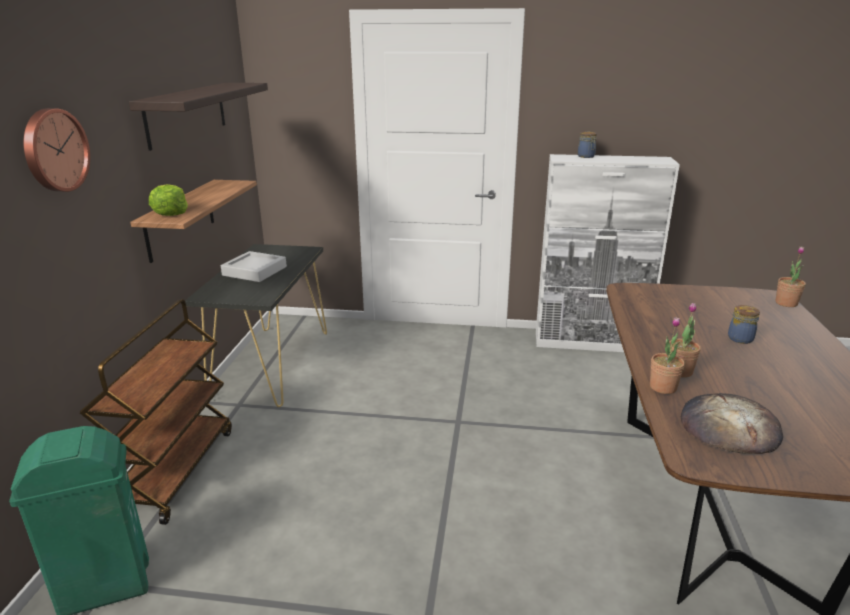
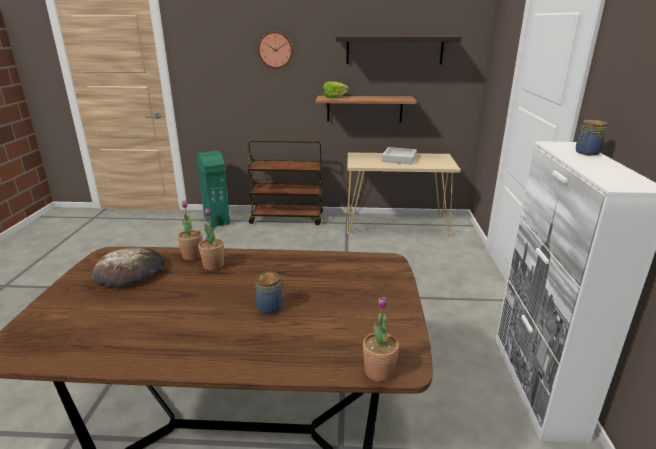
camera: 85 degrees right, 0 degrees up
(272, 364) = (396, 225): black console table -> beige console table

